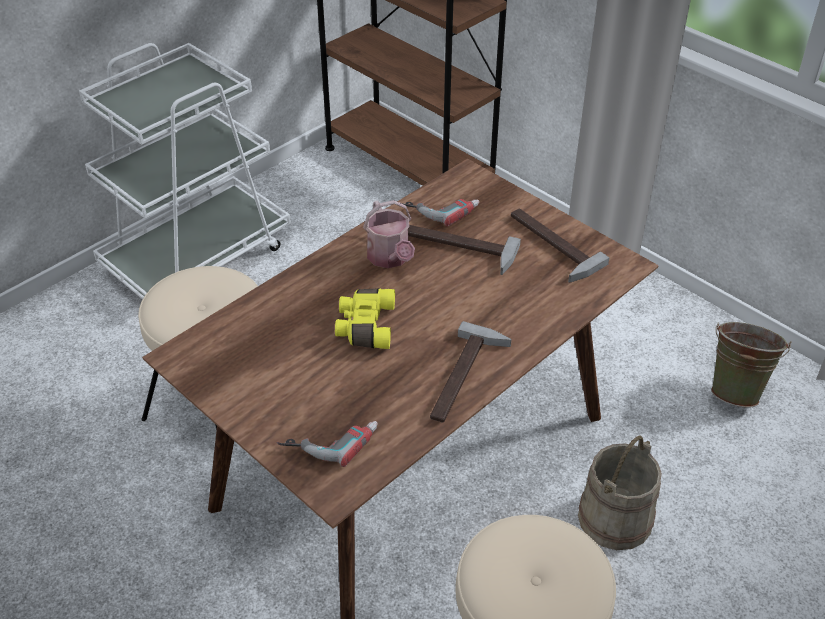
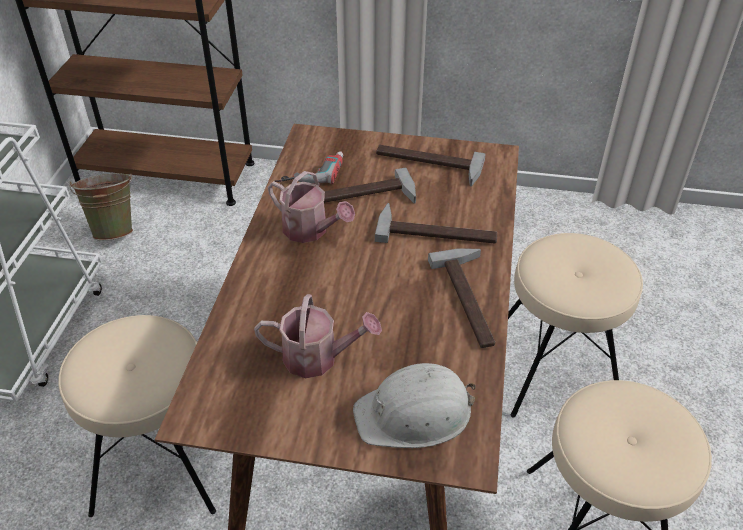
camera: 35 degrees left, 0 degrees up
(300, 360) = (318, 357): none -> watering can
(329, 438) = (415, 414): power drill -> white hard hat
(364, 326) = (346, 299): yellow binoculars -> none
(495, 307) = (437, 231): none -> hammer
(615, 518) = (553, 370): beige bucket -> beige stool
(736, 389) = (548, 234): green bucket -> green bucket (115, 229)

